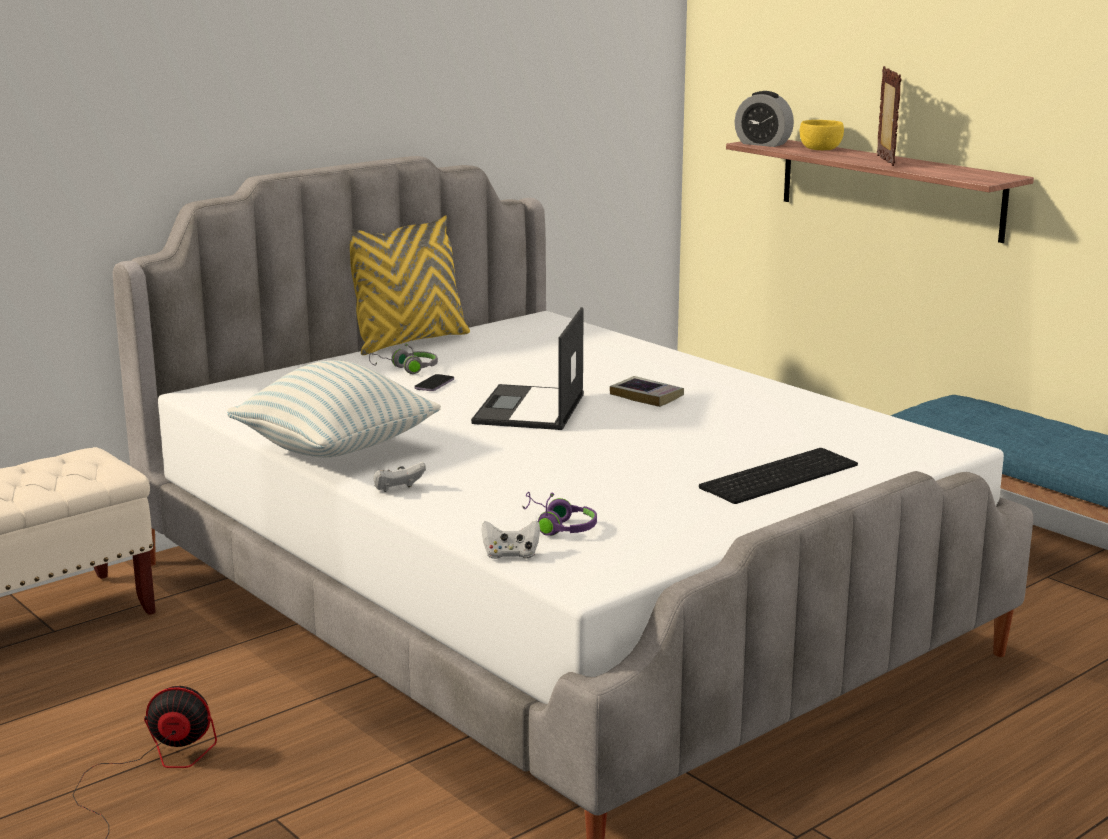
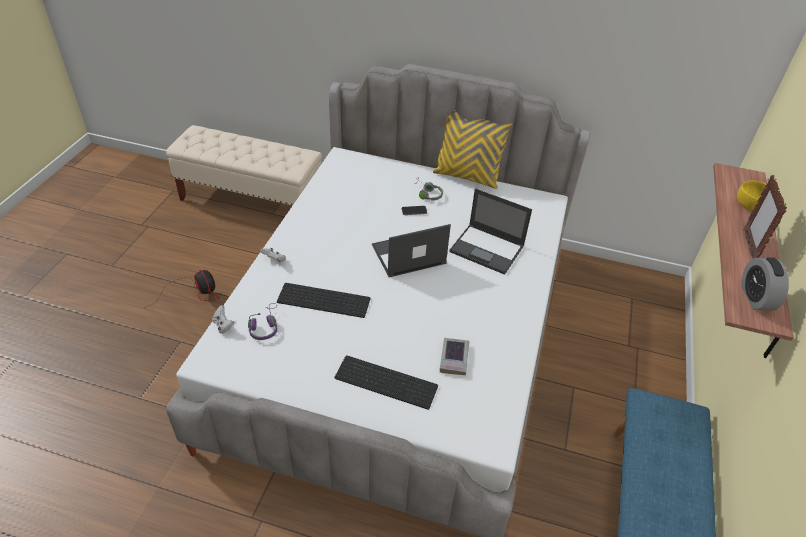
camera: 55 degrees right, 25 degrees up
(336, 451) = (306, 222): pillow -> none
(552, 476) = (325, 299): none -> keyboard
(589, 368) = (487, 249): none -> laptop
(646, 396) = (464, 286): book -> book (454, 358)
(763, 144) = (732, 177): alarm clock -> alarm clock (755, 298)
(884, 161) = (749, 246): picture frame -> picture frame turned 135 degrees clockwise

